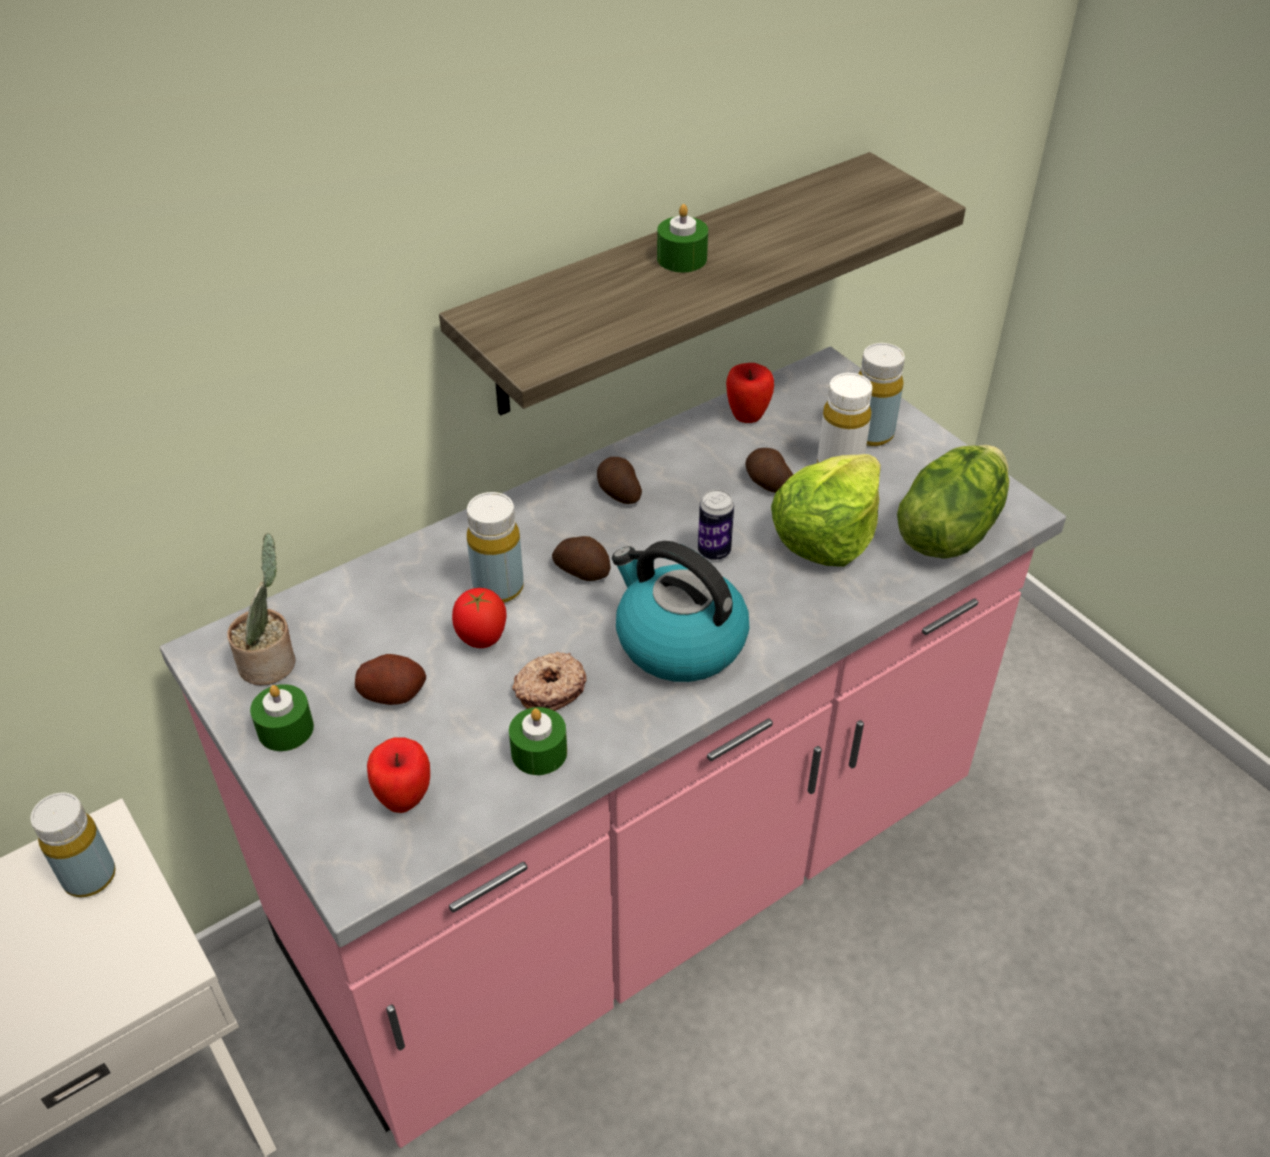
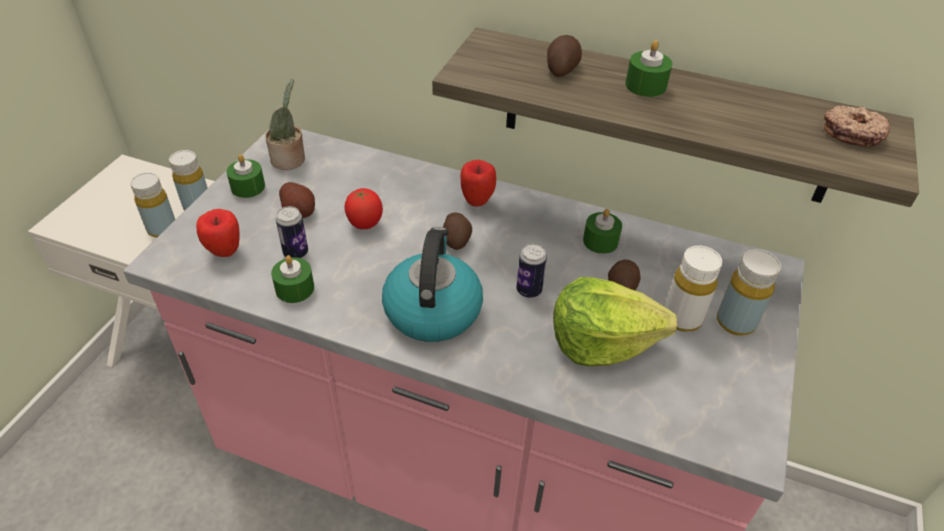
camera: 55 degrees right, 0 degrees up
(474, 727) = (296, 253): none -> can
(498, 588) = (411, 212): yellow bottle -> yellow bottle (162, 229)
(549, 689) = (347, 270): donut -> donut (852, 133)
(618, 492) = (538, 223): potato -> potato (561, 68)
(688, 461) = (600, 241): none -> green candle
(747, 416) = (676, 249): apple -> apple (477, 201)
(947, 530) = (679, 413): lettuce -> none

